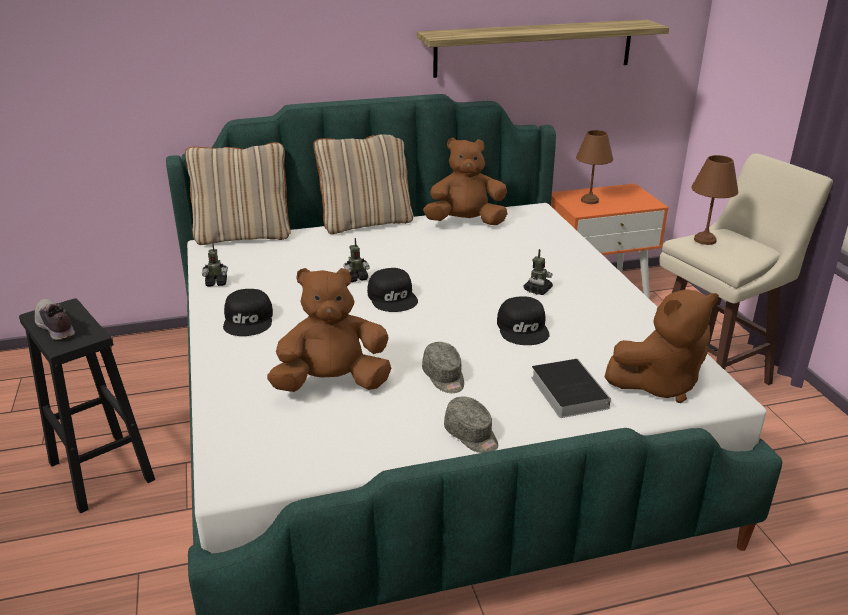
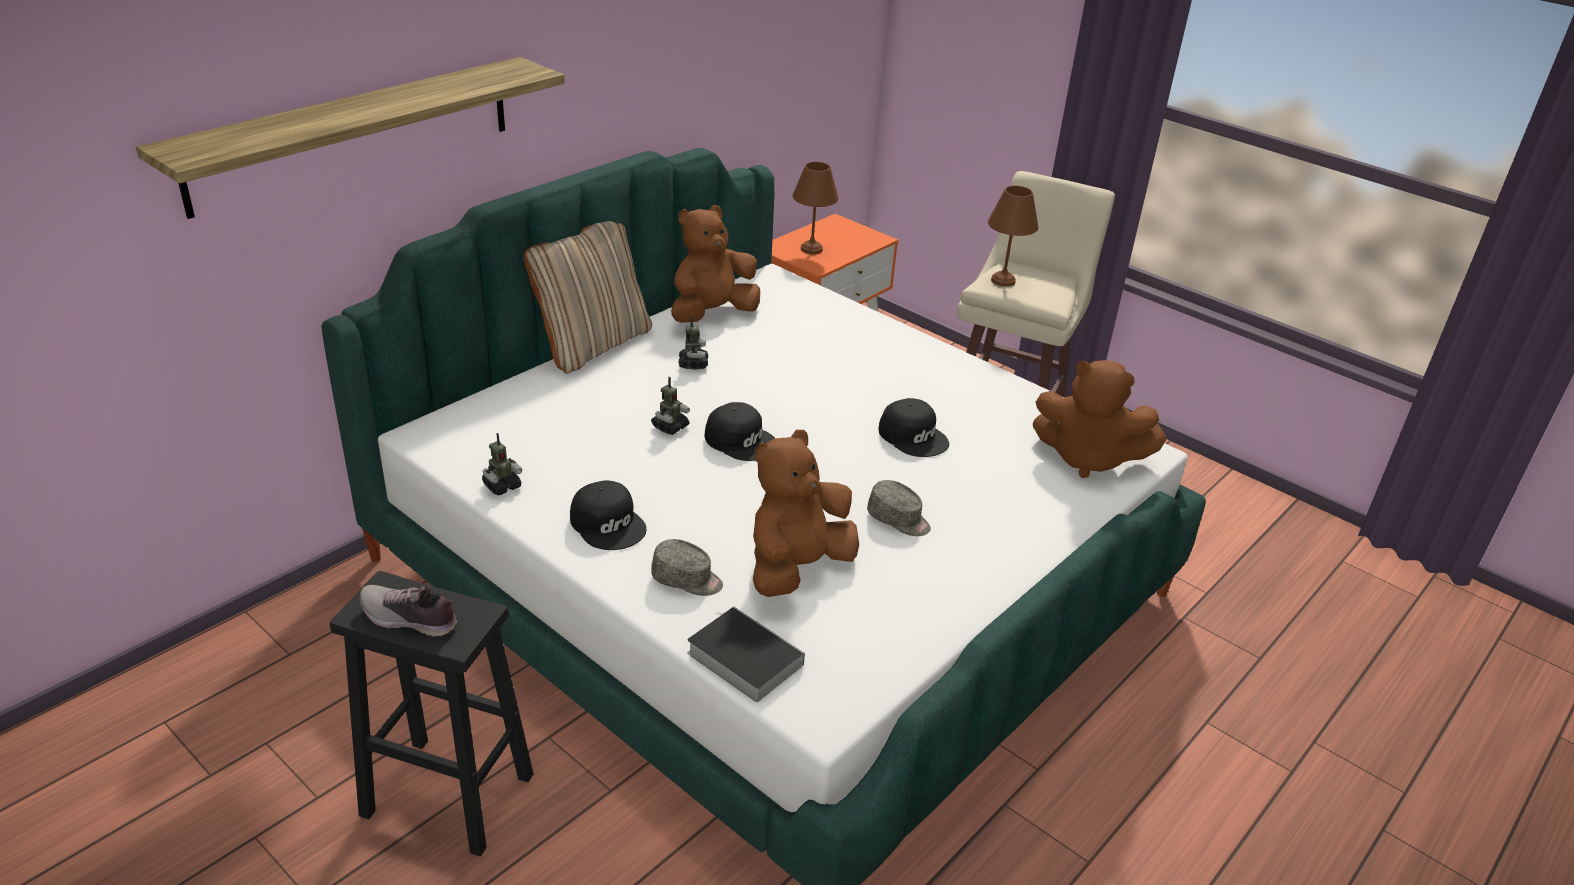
camera: 35 degrees left, 5 degrees up
(243, 235) = (452, 407): beige pillow -> none
(472, 435) = (990, 573): grey cap -> grey cap (687, 580)
(534, 48) = (734, 70): shelf -> shelf (354, 133)
(537, 290) = (880, 384): toy robot -> toy robot (693, 364)
(567, 391) = (1021, 494): book -> book (741, 657)
(658, 384) = (1087, 458): brown plush toy -> brown plush toy turned 75 degrees clockwise

